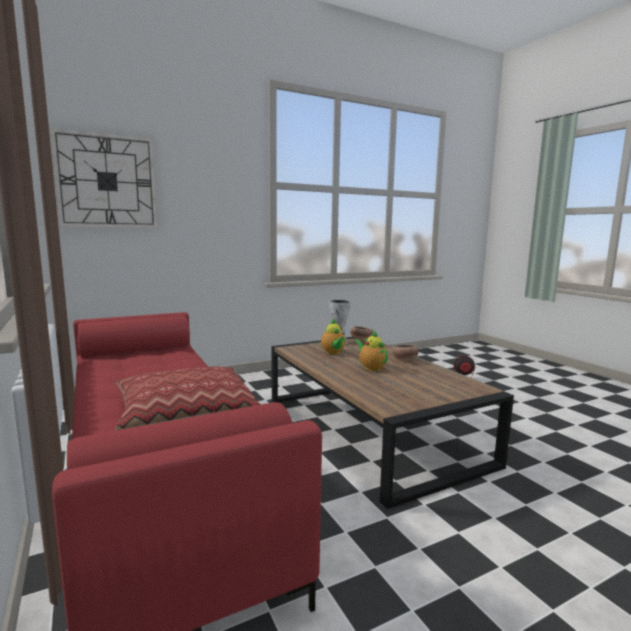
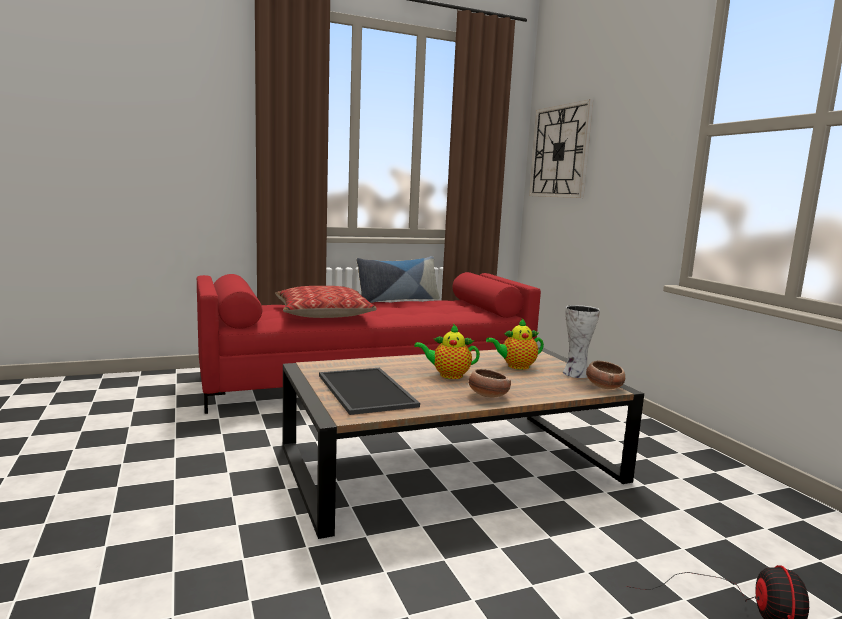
camera: 95 degrees right, 0 degrees up
(86, 380) = (398, 300): none -> pillow
(371, 368) = (448, 375): teapot -> teapot turned 150 degrees counterclockwise
(431, 386) = (368, 390): none -> tray

